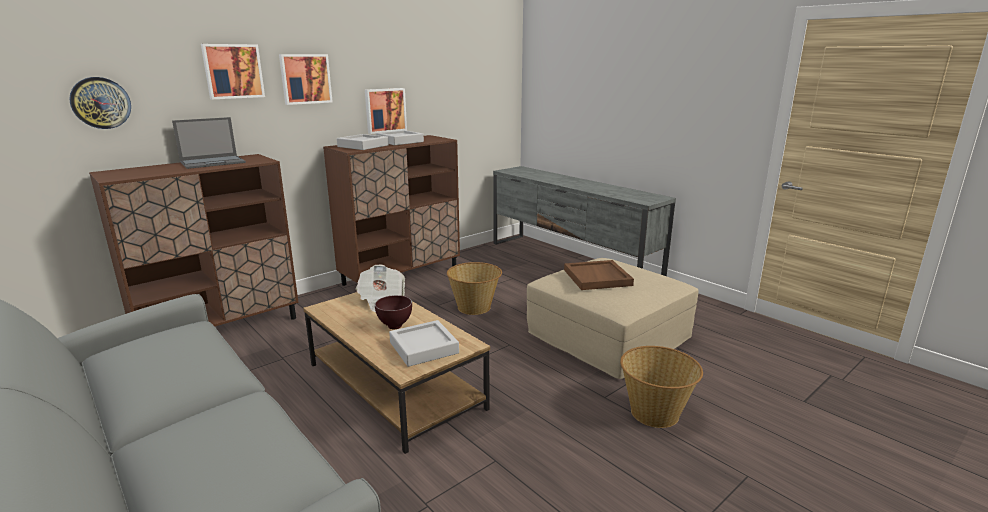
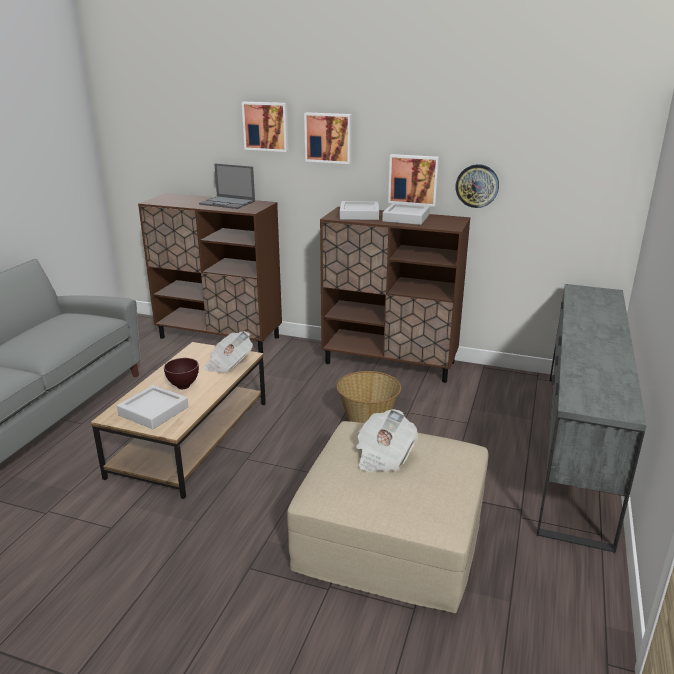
camera: 60 degrees right, 5 degrees up
(100, 103) = (178, 144): wall clock -> wall clock (477, 186)
(598, 277) = (383, 456): brown tray -> newspaper
(655, 412) = (241, 616): basket -> none

